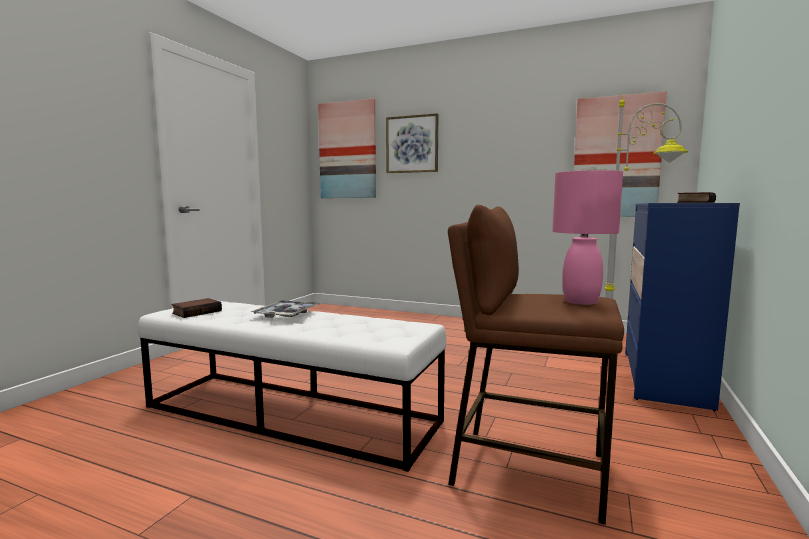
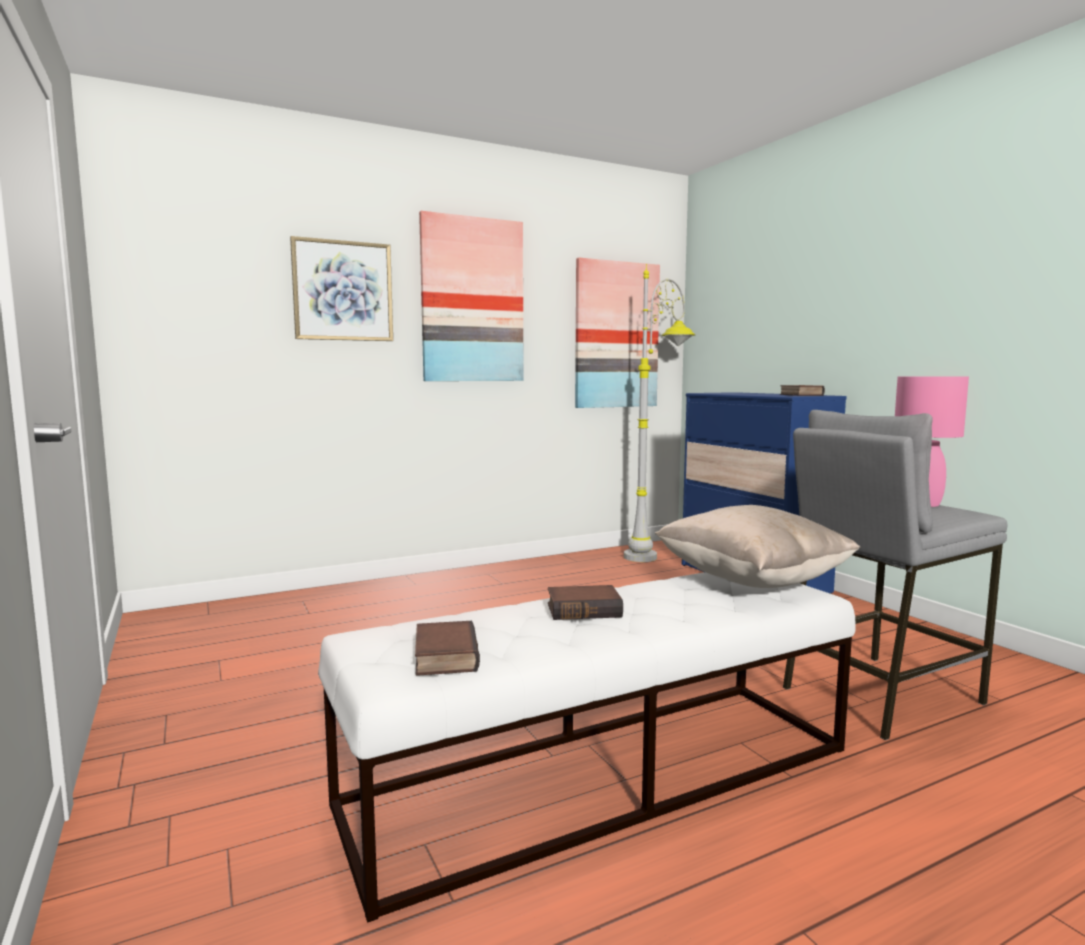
camera: 50 degrees left, 0 degrees up
(286, 315) = (584, 609): tray -> book
(347, 150) = (199, 288): picture -> picture (472, 300)
(397, 329) = (751, 582): none -> beige pillow
(528, 469) = (879, 694): brown stool -> grey stool

